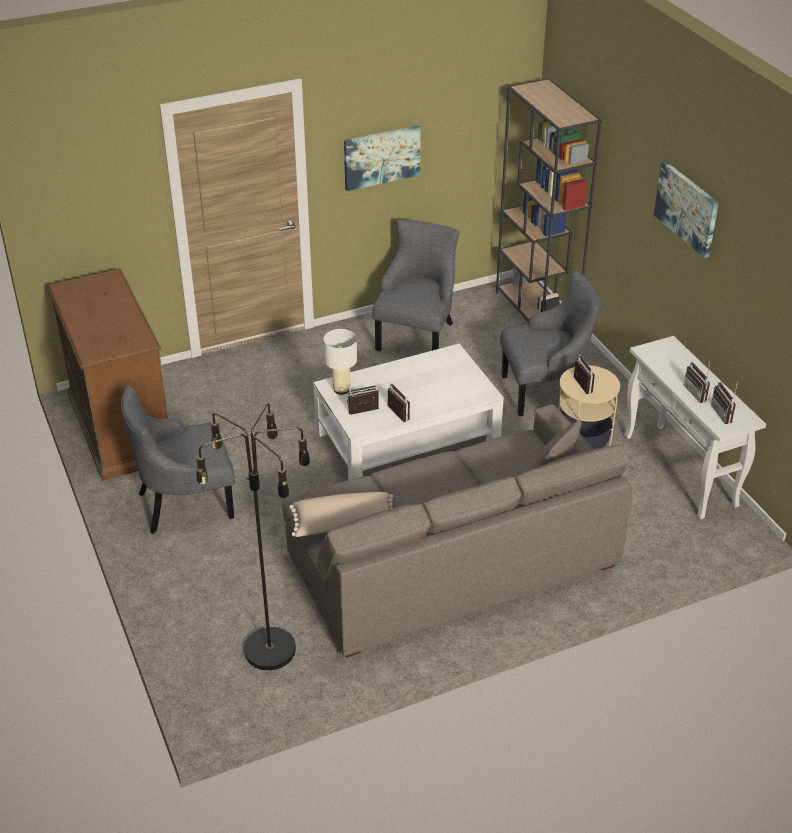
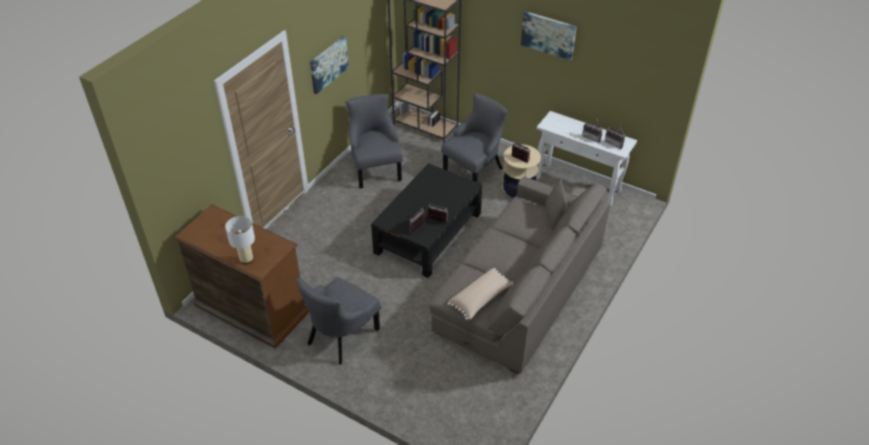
camera: 35 degrees left, 5 degrees up
(271, 649) = (475, 392): floor lamp -> none
(341, 389) = (391, 220): white table lamp -> white table lamp (246, 259)
(406, 438) = (428, 233): white coffee table -> black coffee table

